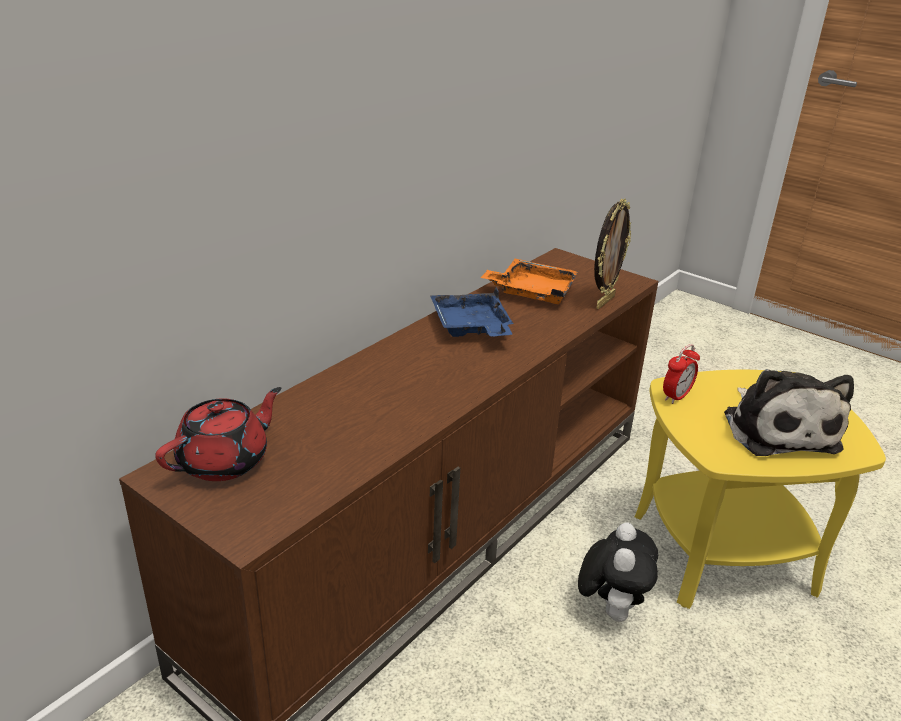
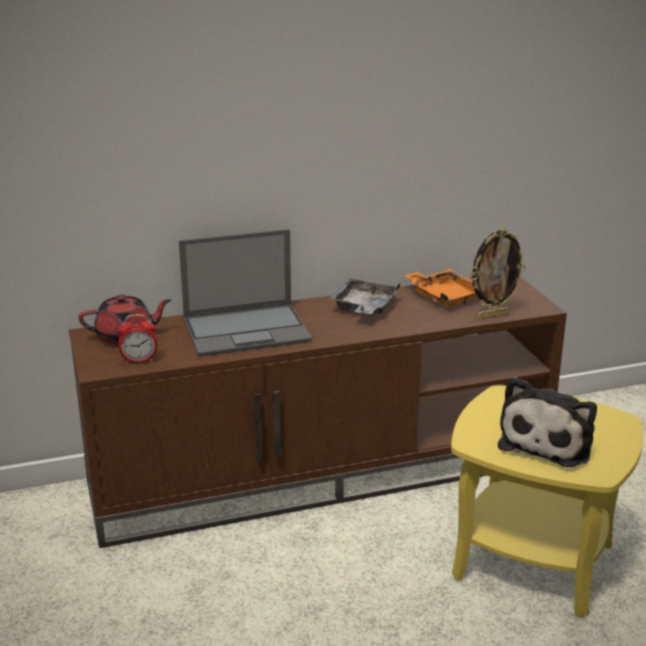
camera: 35 degrees right, 5 degrees down
(379, 397) = (248, 330): none -> laptop
(471, 327) = (364, 307): blue tray -> grey tray
(610, 608) = (397, 557): plush toy -> none
(676, 396) = (496, 400): alarm clock -> alarm clock (139, 361)

